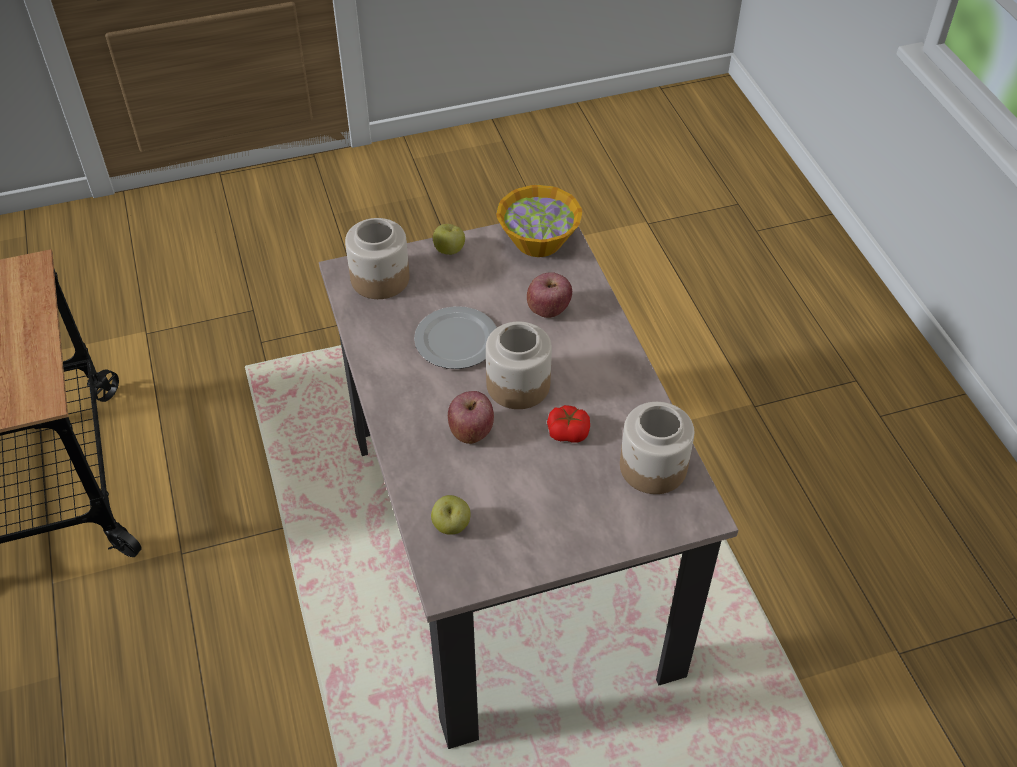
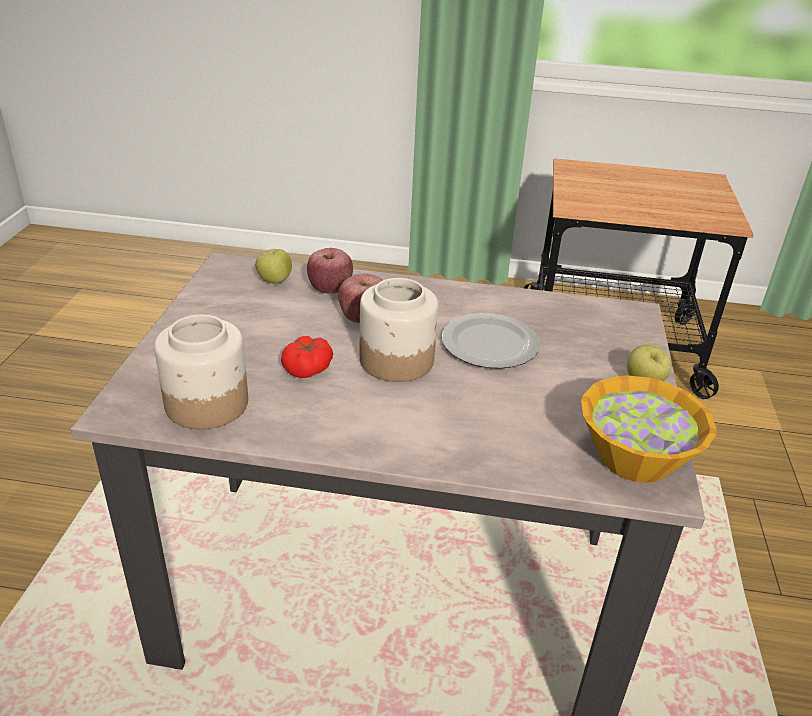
camera: 115 degrees right, 15 degrees down
(379, 279) = (613, 327): jar -> none
(548, 309) = (497, 420): apple -> apple (330, 289)

